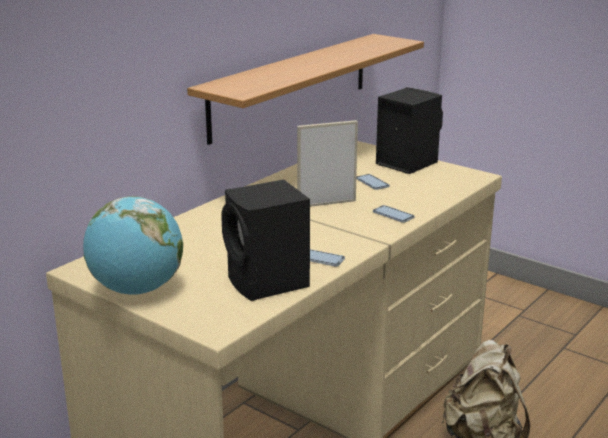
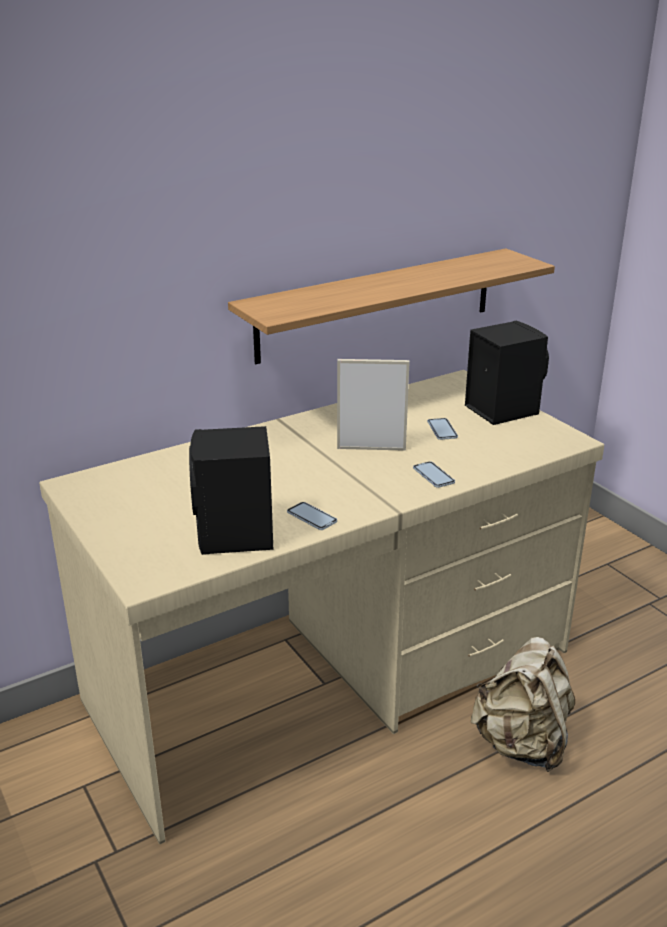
camera: 20 degrees right, 5 degrees up
(137, 290) = (105, 518): globe -> none

